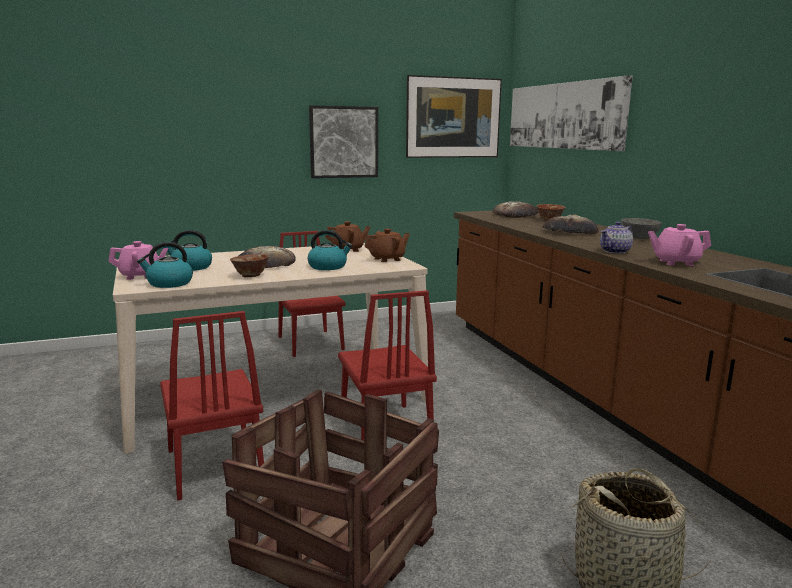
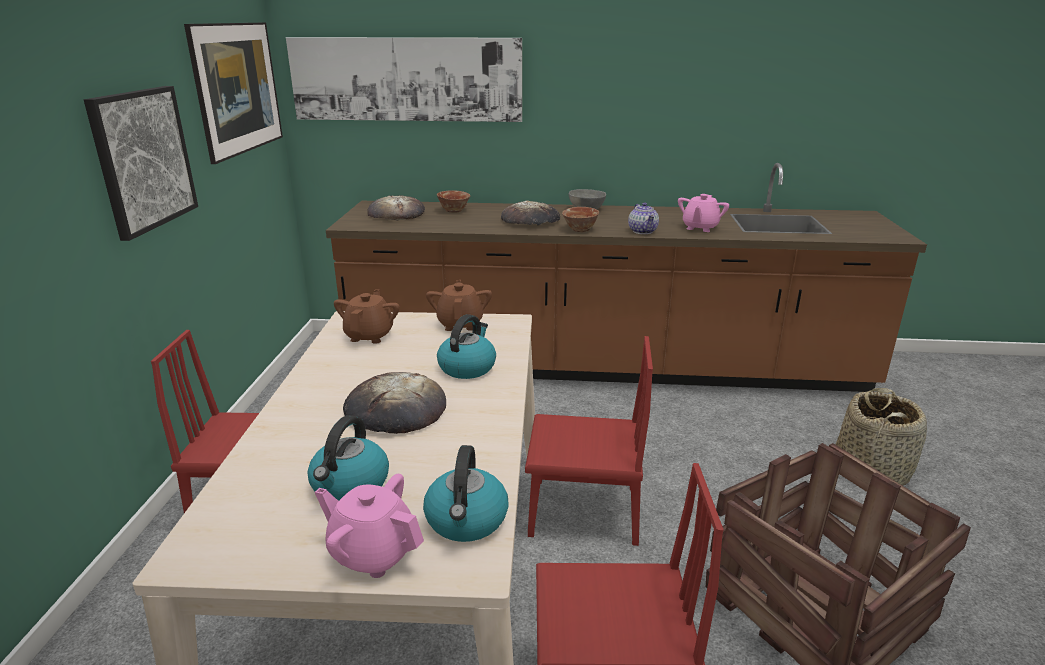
camera: 65 degrees left, 10 degrees up
(141, 276) = (373, 553): pink teapot -> pink teapot turned 75 degrees counterclockwise
(250, 276) = (473, 434): bowl -> bowl (580, 230)

